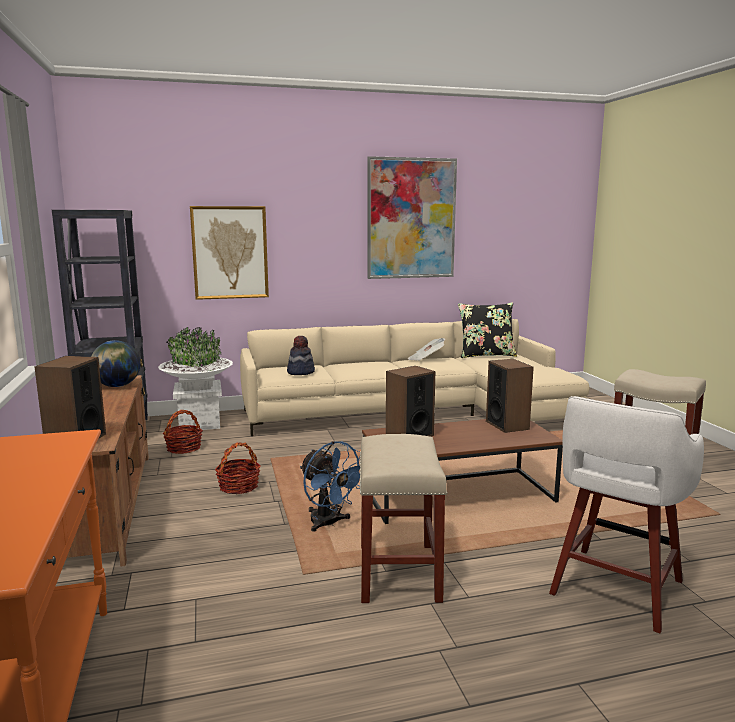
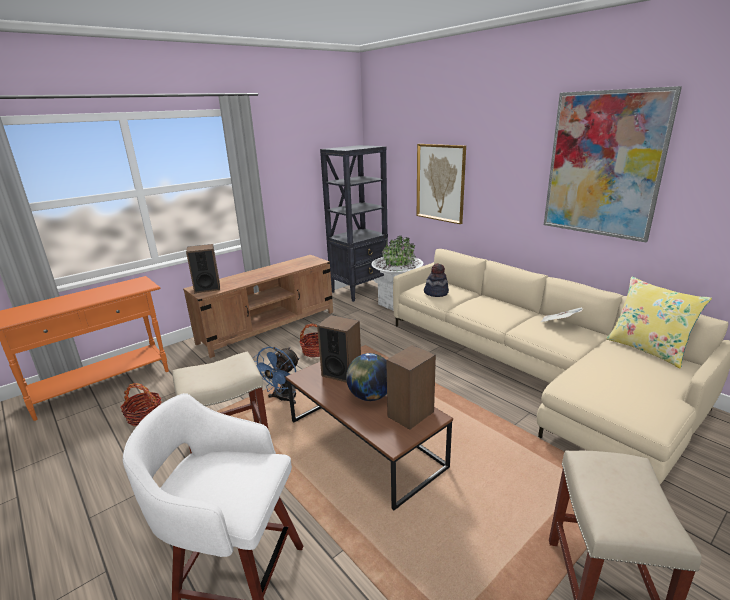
camera: 65 degrees right, 10 degrees up
(117, 386) = (302, 264): globe -> globe (370, 396)
(184, 448) = (355, 315): basket -> basket (145, 416)
(486, 355) = (647, 349): black pillow -> yellow pillow

